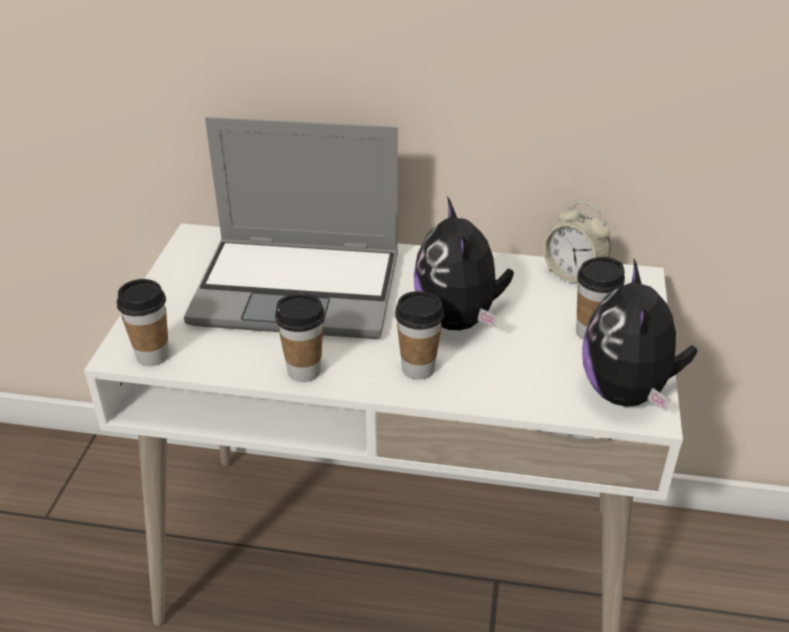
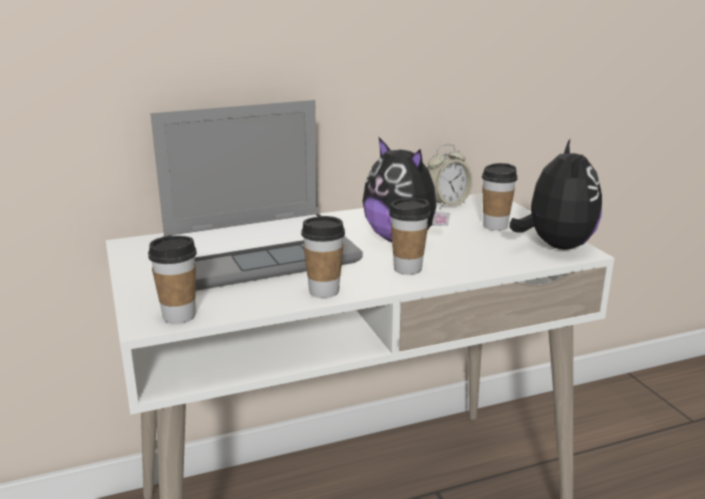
camera: 30 degrees left, 15 degrees down
(572, 274) = (446, 204): alarm clock -> alarm clock turned 45 degrees counterclockwise
(627, 392) = (555, 246): plush toy -> plush toy turned 150 degrees counterclockwise

